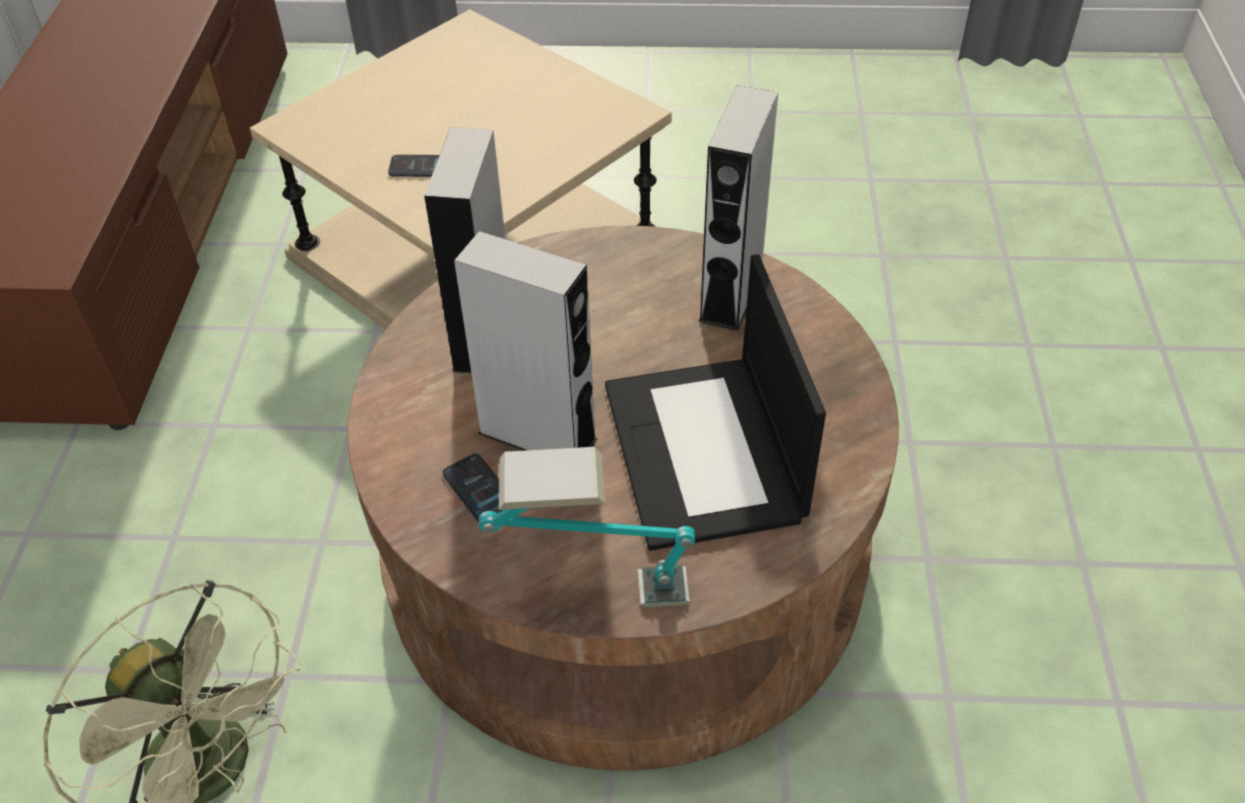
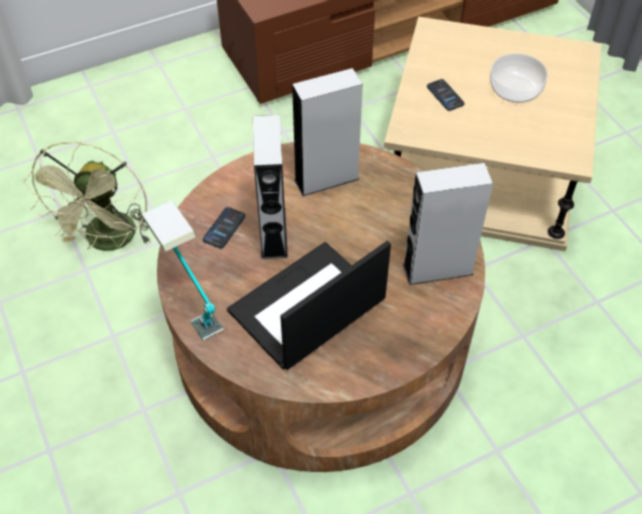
camera: 60 degrees right, 5 degrees up
(476, 105) = (515, 90): none -> bowl

